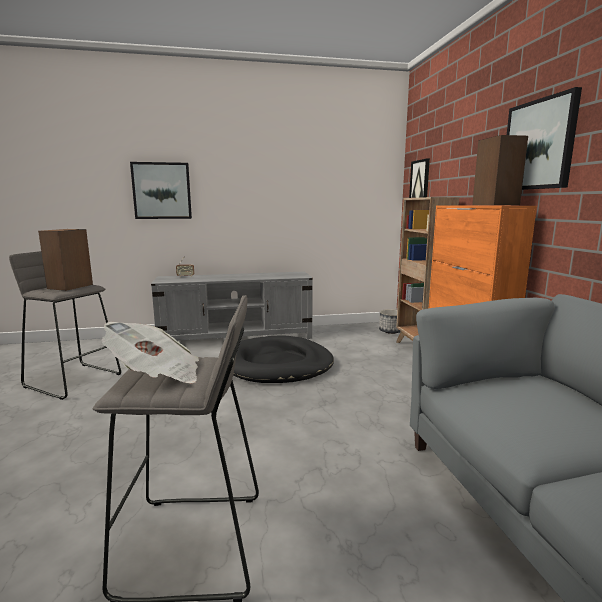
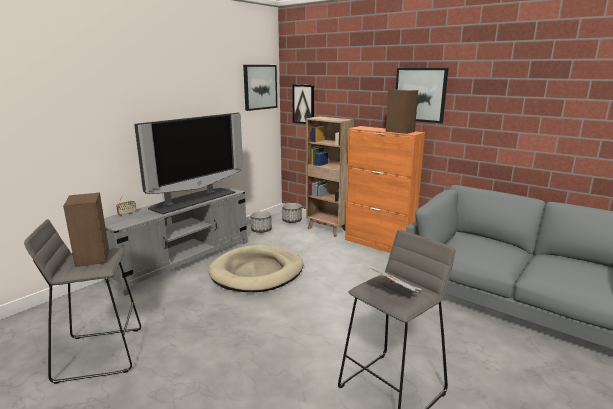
camera: 40 degrees left, 5 degrees up
(162, 191) = (87, 127): picture -> picture (260, 87)
(253, 276) = (193, 200): none -> television
(277, 364) = (257, 272): black dog bed -> beige dog bed
(344, 331) = (261, 230): none -> planter

